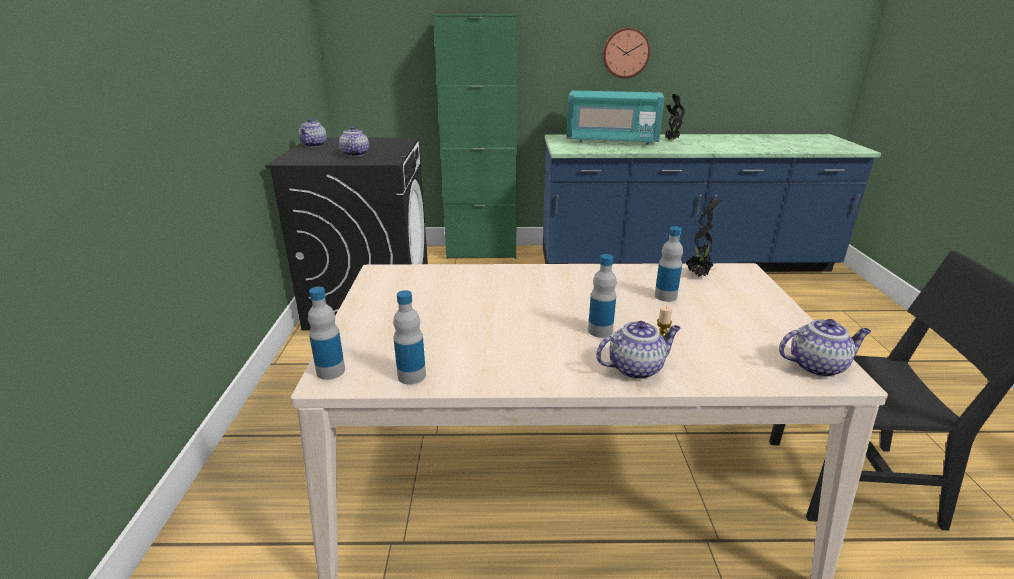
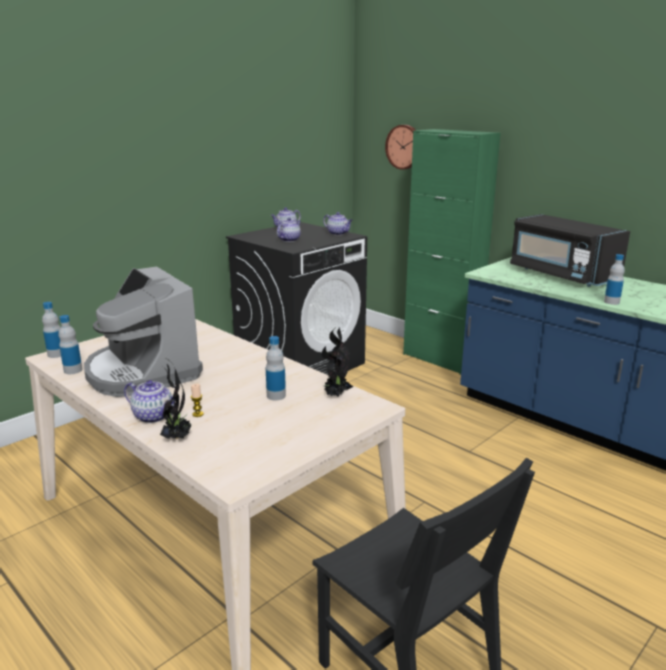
camera: 45 degrees right, 5 degrees down
(497, 336) = (142, 372): none -> coffee machine
(600, 331) = (189, 393): bottle -> bottle (611, 302)
(611, 141) = (561, 275): turquoise microwave -> black microwave
(625, 53) = (612, 181): wall clock -> wall clock (405, 147)
(671, 140) = (632, 288): potted plant -> potted plant (177, 437)
(817, 366) = (239, 470): teapot -> teapot (338, 233)

